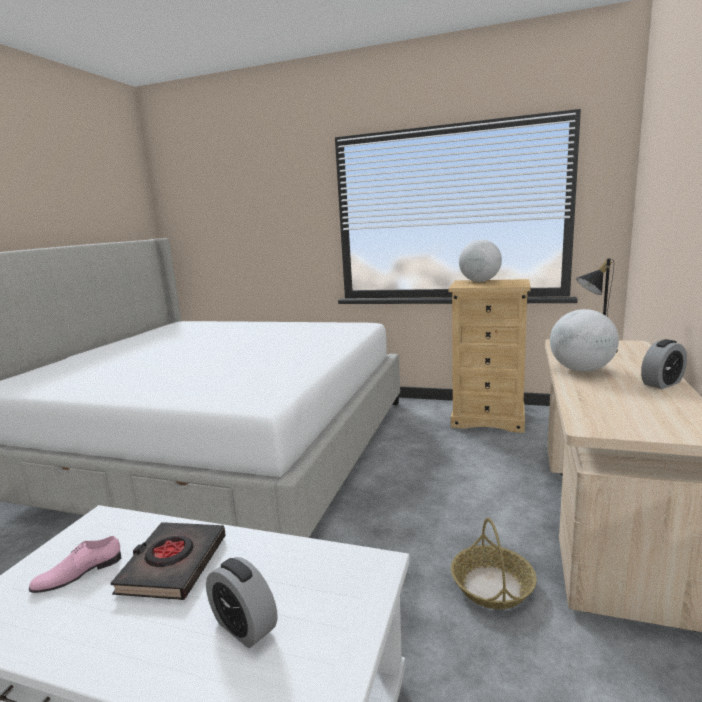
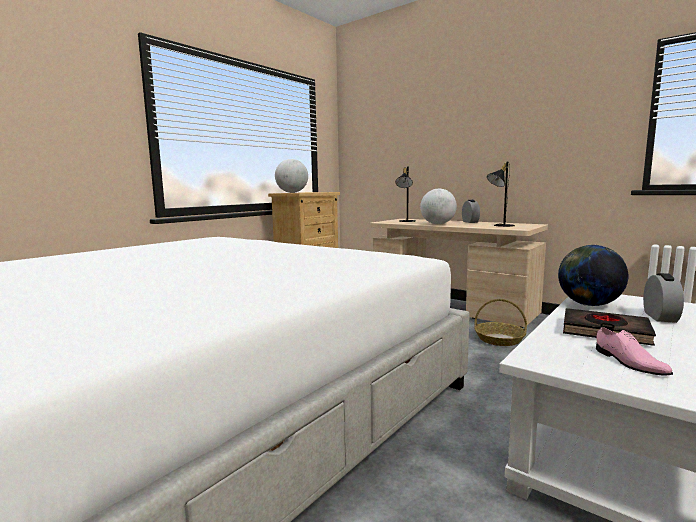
camera: 70 degrees left, 5 degrees down
(244, 626) = (660, 317): alarm clock -> alarm clock turned 45 degrees counterclockwise
(299, 560) = (589, 305): none -> globe
(627, 409) = (500, 225): none -> black table lamp

